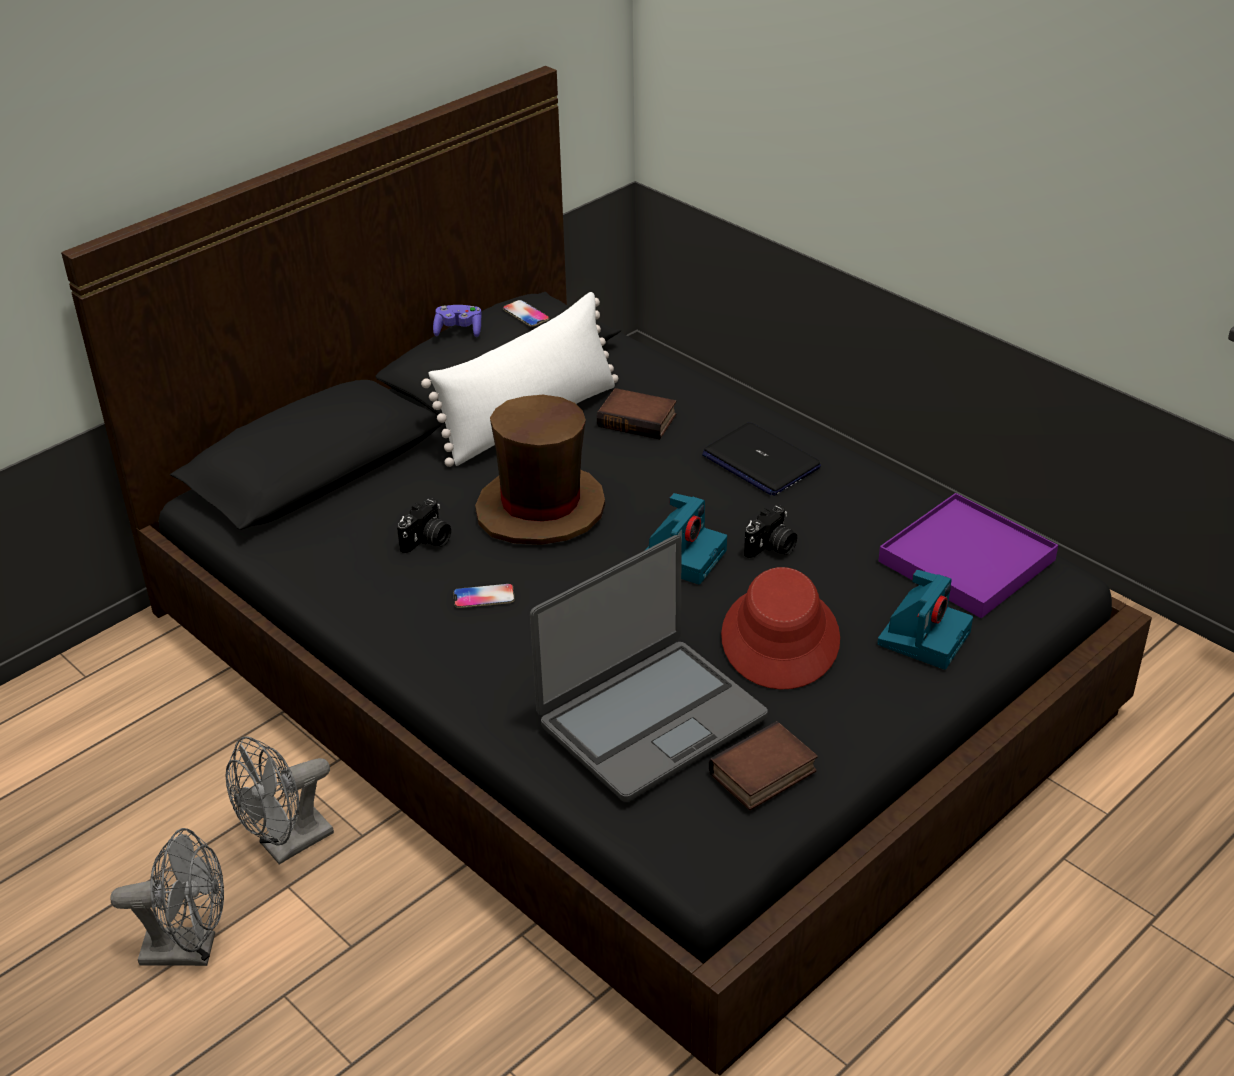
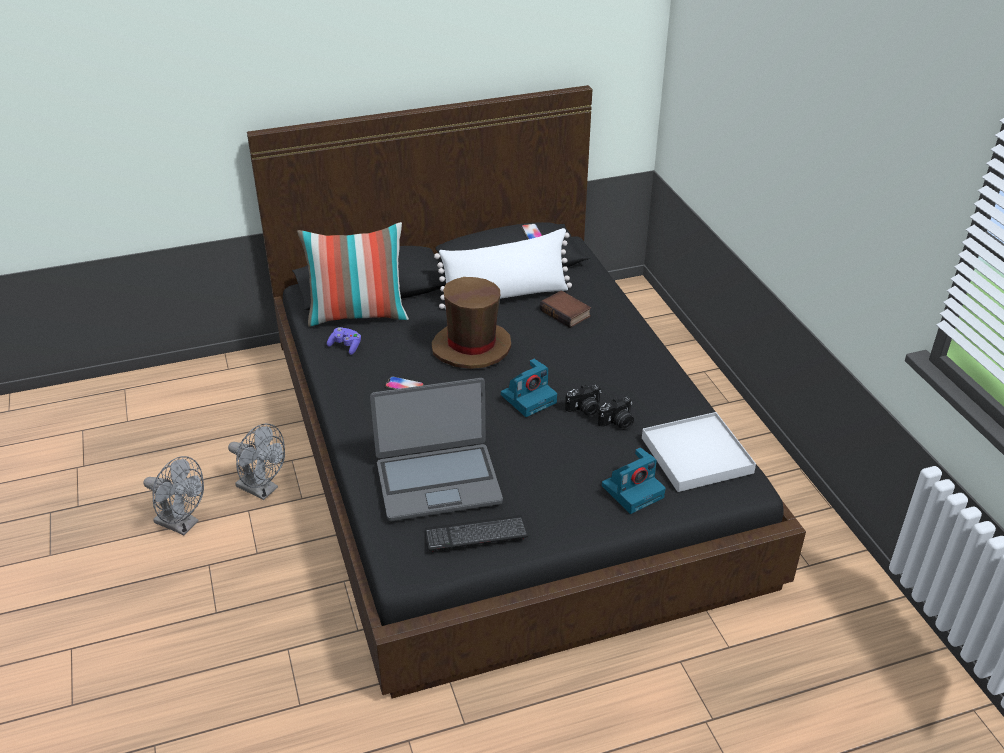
camera: 25 degrees right, 0 degrees up
(287, 845) = (262, 489): grey fan -> grey fan turned 135 degrees counterclockwise
(324, 513) = (358, 315): none -> pillow
(427, 541) = (399, 346): camera -> camera (617, 423)
(459, 330) = (488, 232): purple game controller -> purple game controller (346, 346)
(760, 461) = (618, 358): laptop -> none
(763, 775) = (476, 534): book -> keyboard
(781, 638) = (547, 463): red hat -> none
(966, 560) = (696, 455): purple tray -> white tray

